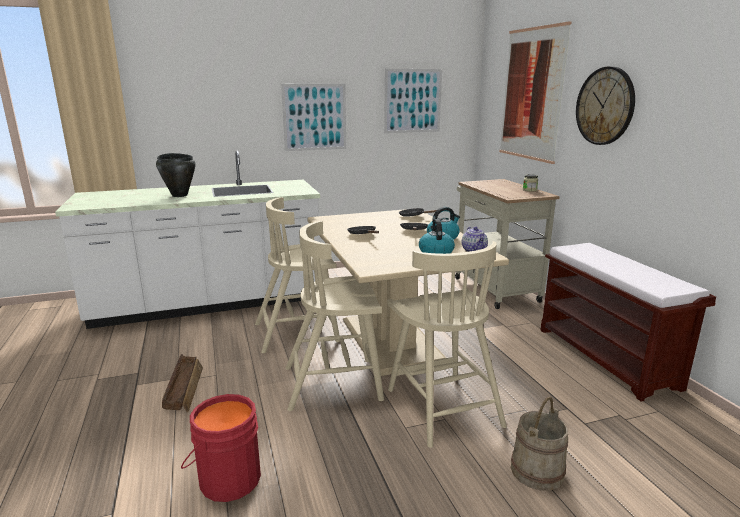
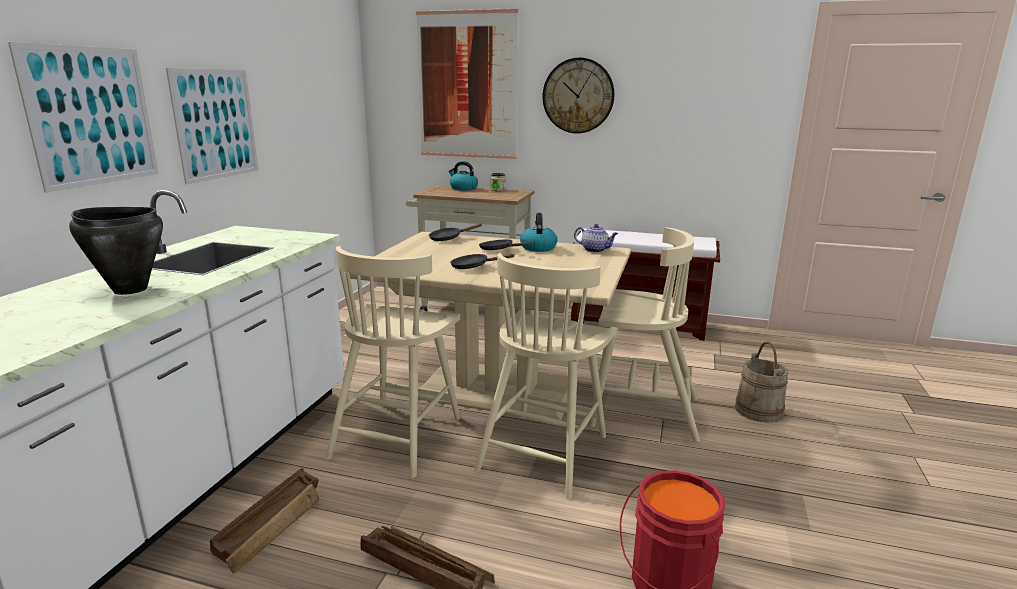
camera: 55 degrees left, 0 degrees up
(191, 336) = (272, 525): none -> crate
(413, 101) = (313, 96): picture -> picture (92, 116)
(435, 252) = (578, 260): kettle -> kettle (463, 188)

